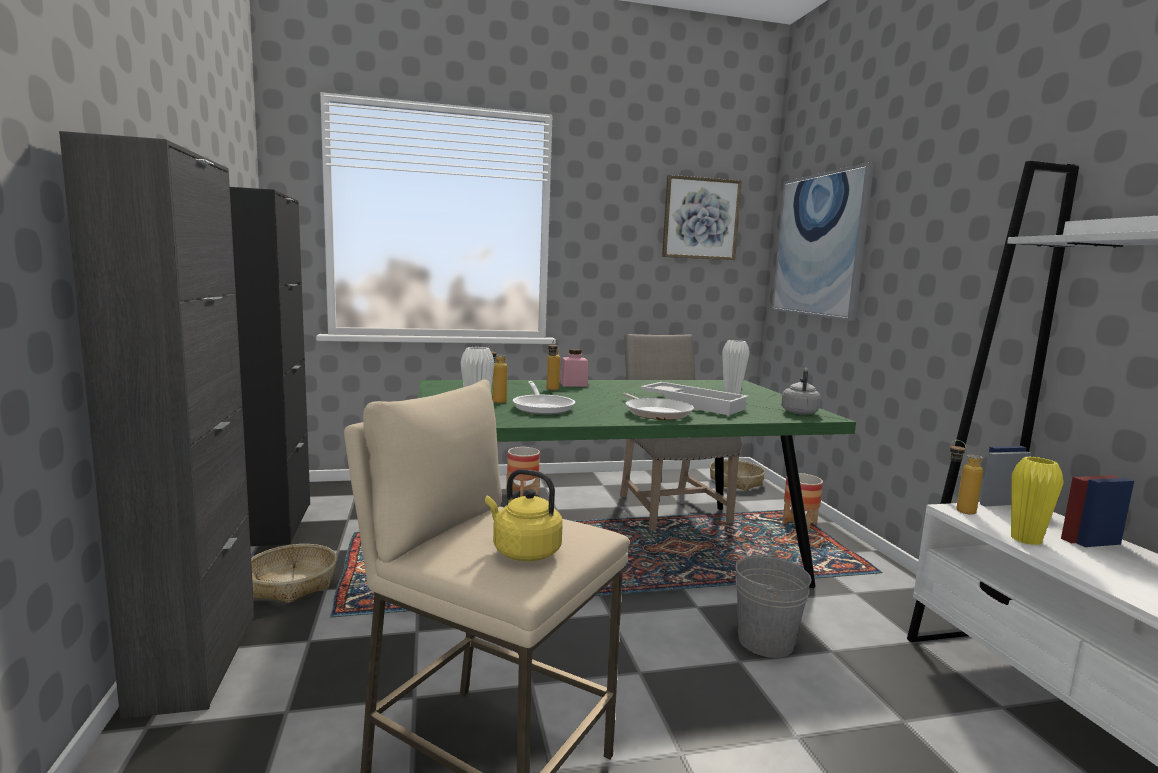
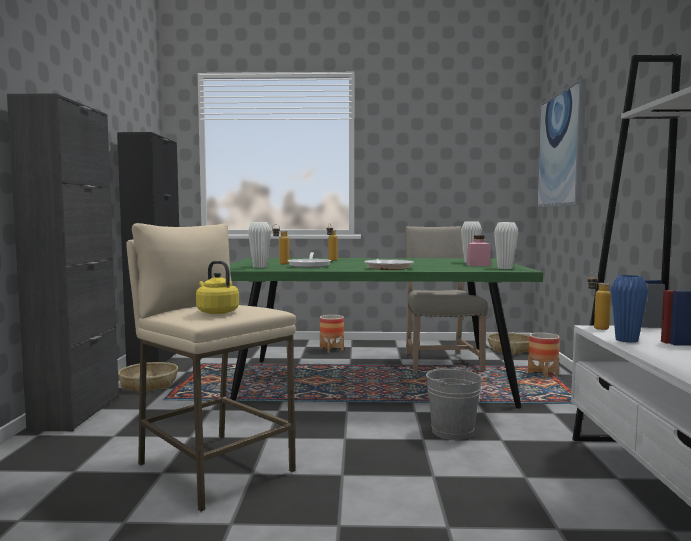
camera: 15 degrees right, 5 degrees down
(574, 384) = (353, 259): pink jar -> pink jar (478, 265)
(694, 404) = (426, 265): white tray -> none
(701, 218) = (475, 139): picture -> none
(799, 412) = (505, 268): grey kettle -> white vase
(1026, 539) = (626, 340): yellow vase -> blue vase

